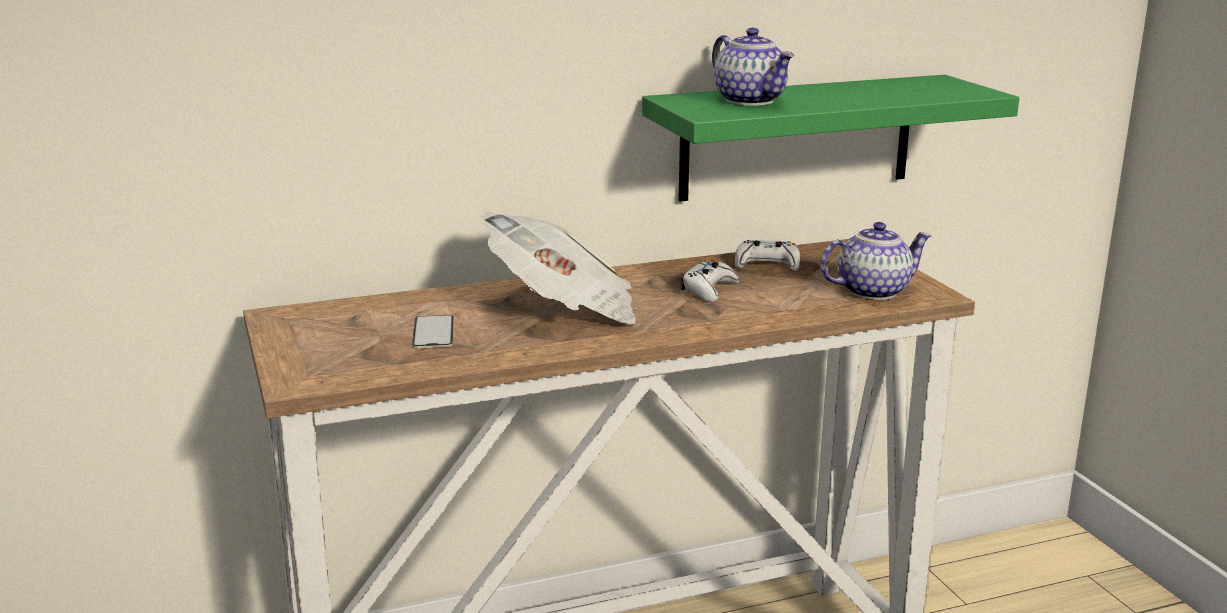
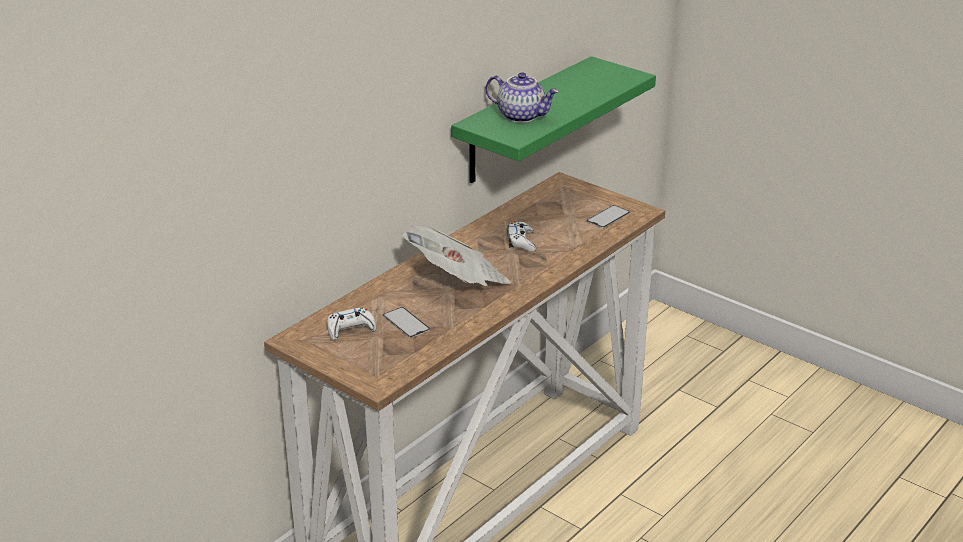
camera: 30 degrees left, 10 degrees up
(766, 264) = (531, 211): white game controller -> white game controller (350, 329)
(872, 291) = (608, 217): teapot -> phone

